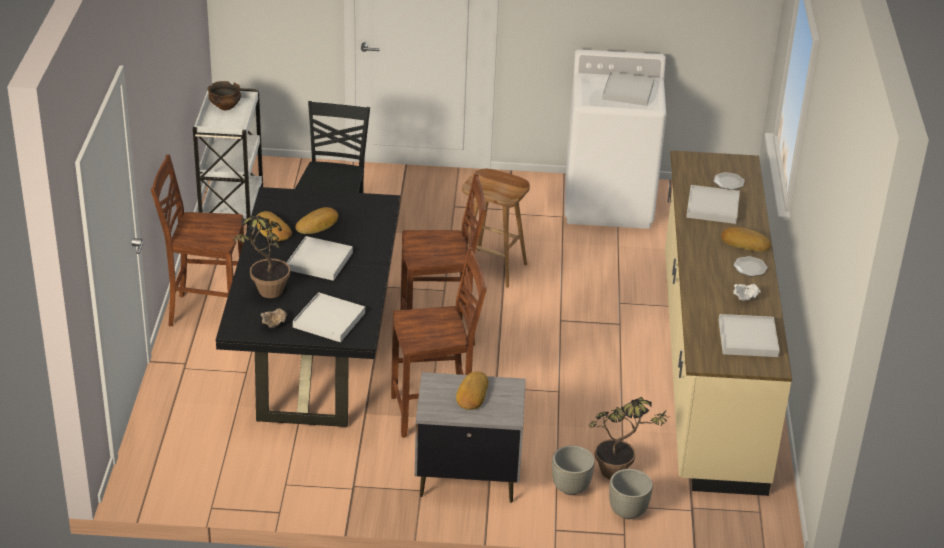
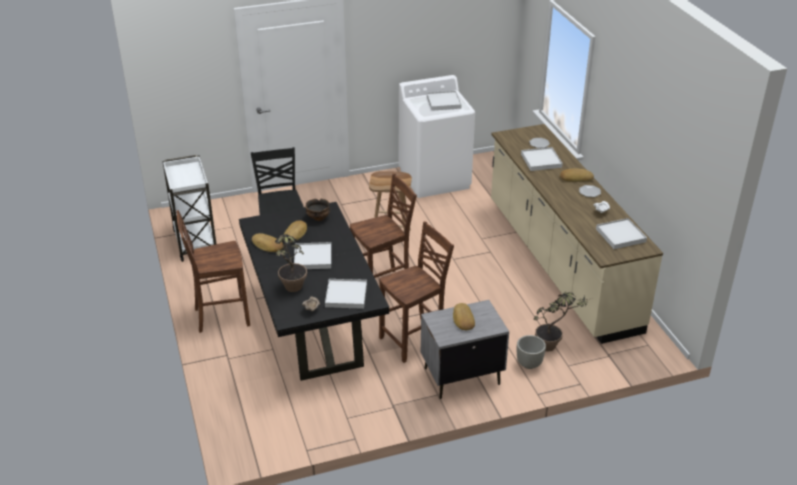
camera: 20 degrees left, 0 degrees up
(225, 106) = (181, 171): bowl -> bowl (318, 217)
(628, 512) = (573, 369): grey planter -> none

